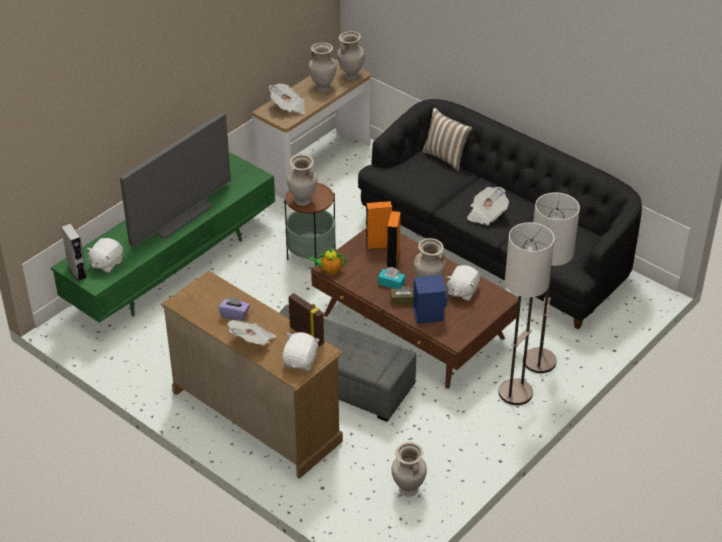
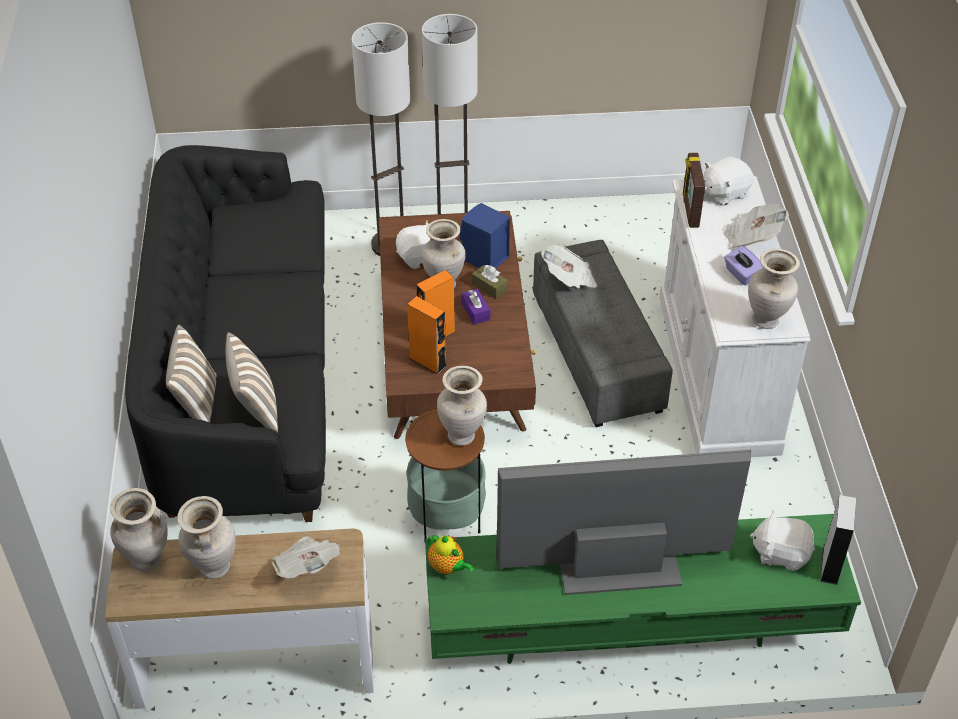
camera: 135 degrees left, 5 degrees up
(106, 263) = (781, 553): white plush toy -> white plush toy turned 150 degrees counterclockwise
(256, 415) = (716, 373): brown cabinet -> white cabinet
(329, 270) = (519, 369): teapot -> teapot (448, 567)
(391, 283) = (475, 311): turquoise tissue box -> purple tissue box
(408, 490) = (649, 227): beige vase -> beige vase (766, 320)
(417, 169) = (255, 410): none -> pillow
(486, 214) = (280, 300): newspaper -> newspaper (569, 279)

